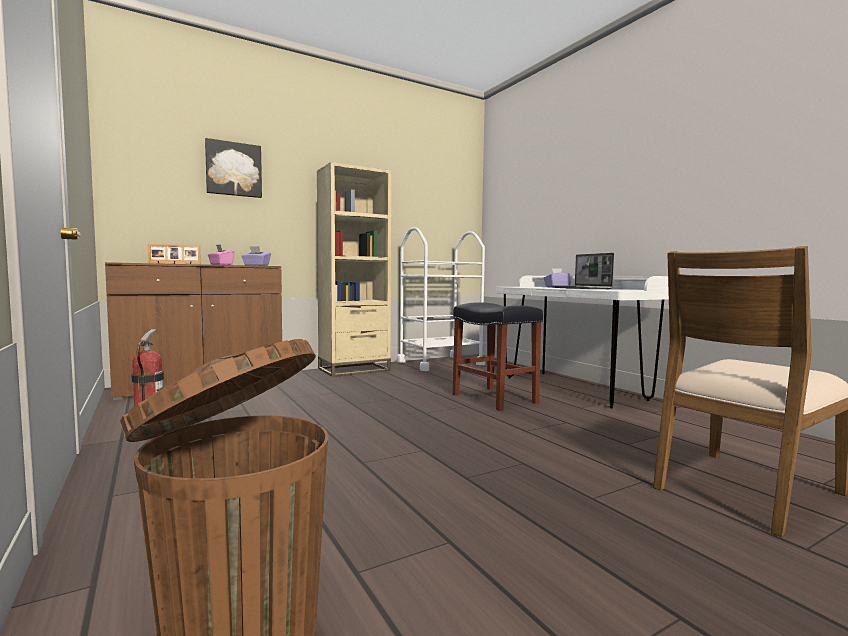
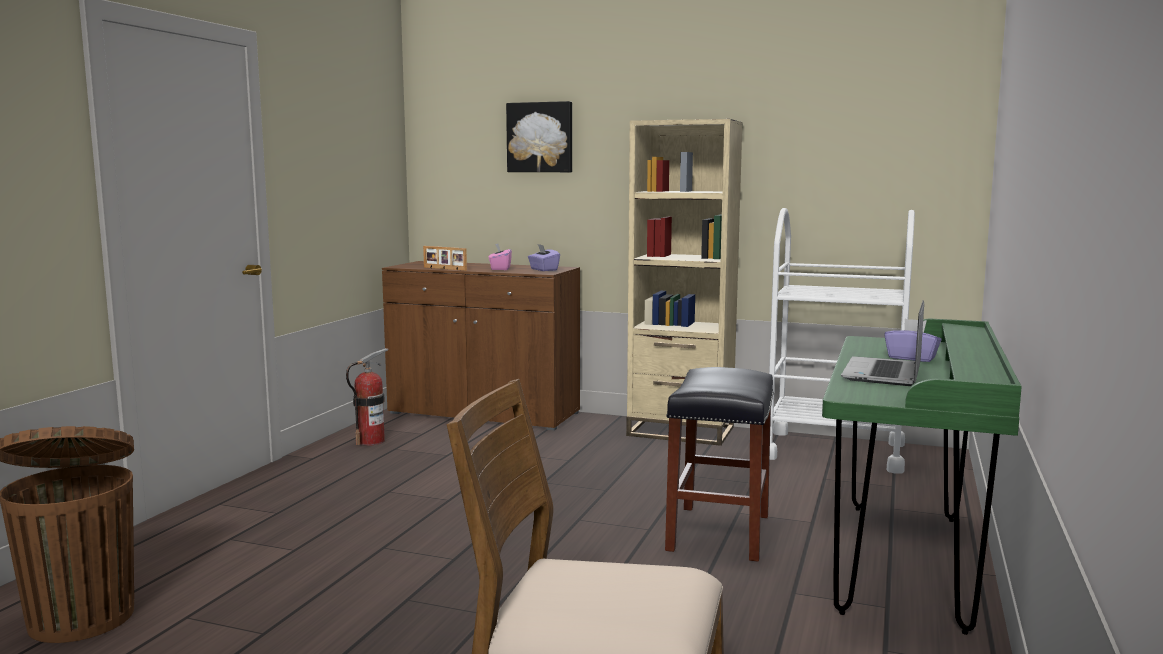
camera: 50 degrees right, 5 degrees up
(572, 388) = (905, 562): white desk -> green desk

